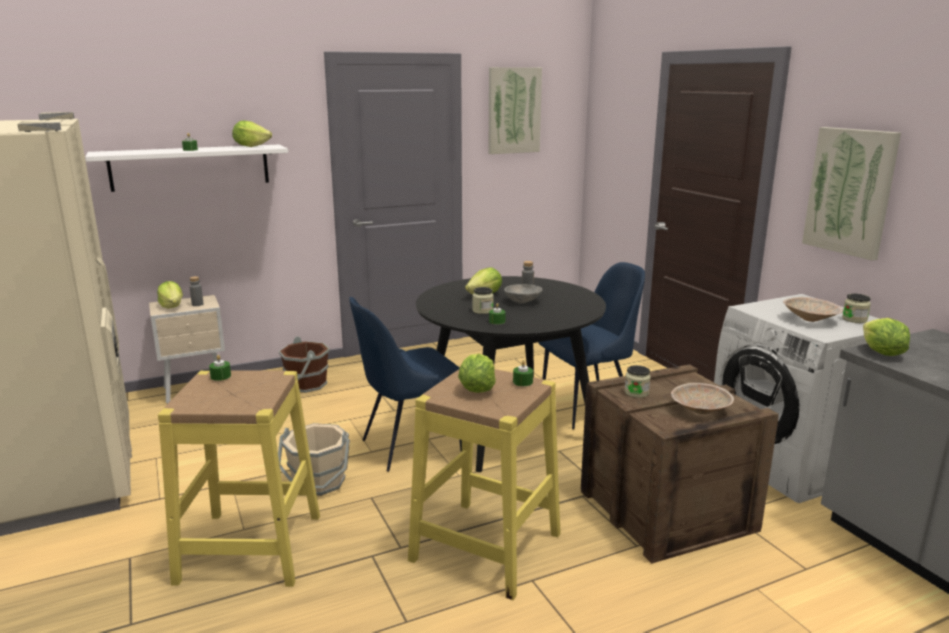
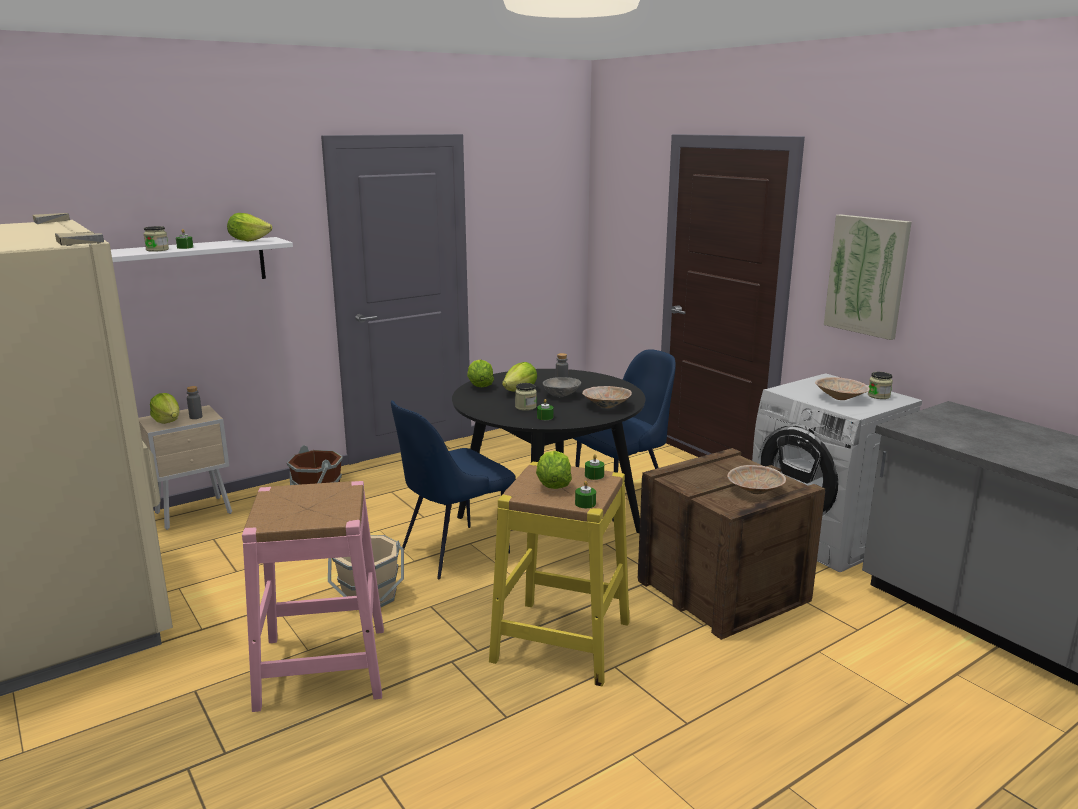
camera: 10 degrees left, 0 degrees up
(220, 376) = (286, 492): green candle -> green candle (585, 503)
(250, 548) = (322, 667): yellow stool -> pink stool
(513, 110) = (517, 192): picture -> none
(562, 314) = (606, 406): none -> beige bowl
(636, 393) = (691, 479): jar -> jar (157, 250)
(881, 353) = (911, 426): lettuce -> lettuce (479, 386)

